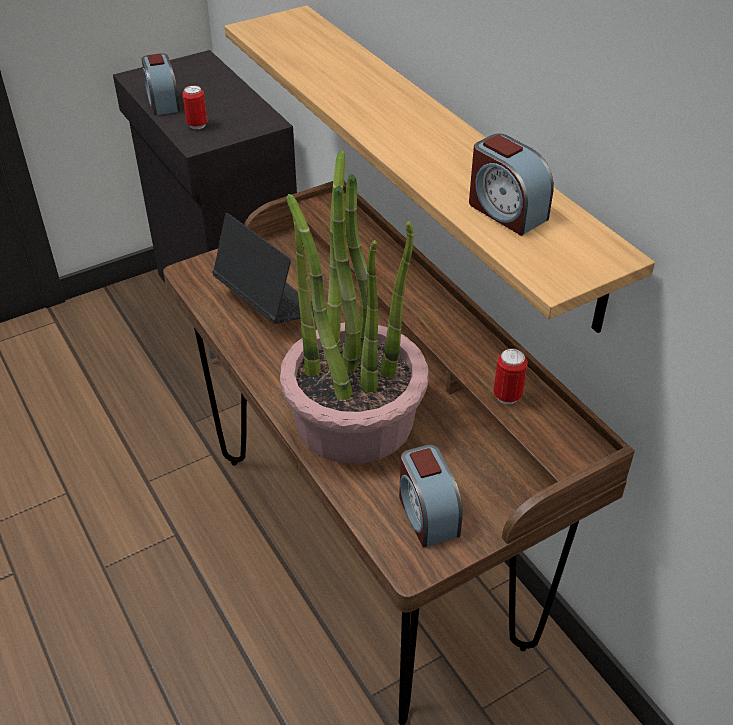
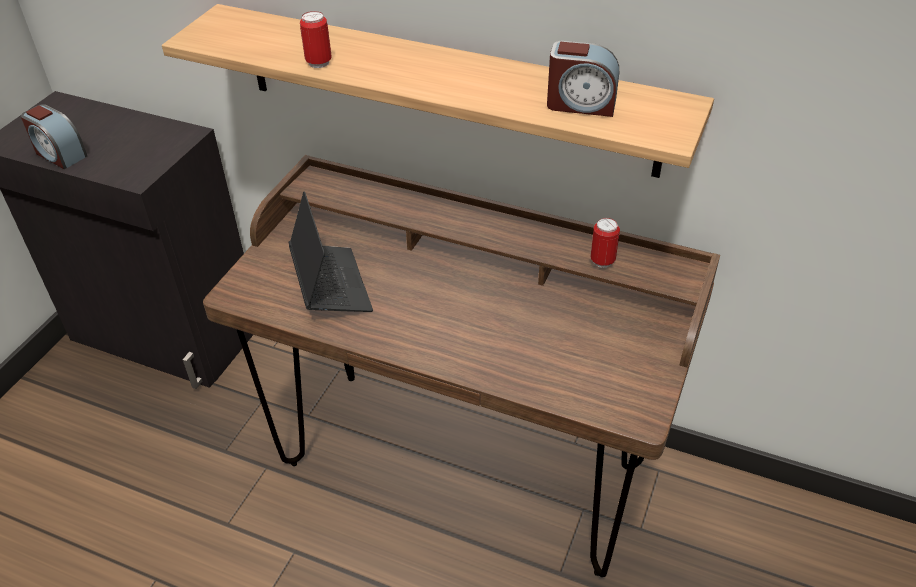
camera: 35 degrees left, 0 degrees up
(197, 125) = (119, 161): can -> can (319, 63)
(269, 302) = (330, 286): laptop -> laptop turned 60 degrees clockwise
(354, 417) = (493, 339): potted plant -> none
(427, 514) = (616, 378): alarm clock -> none

